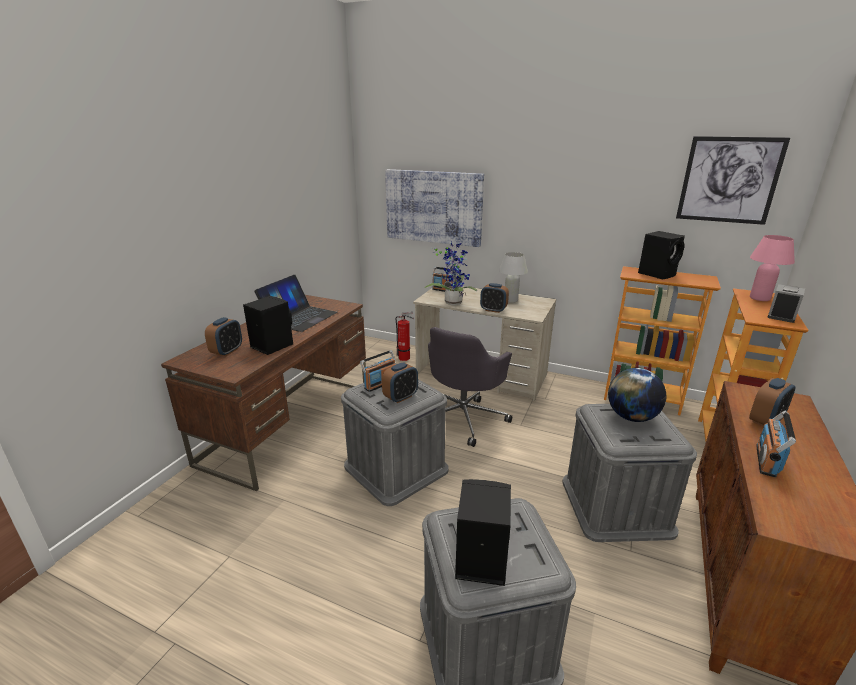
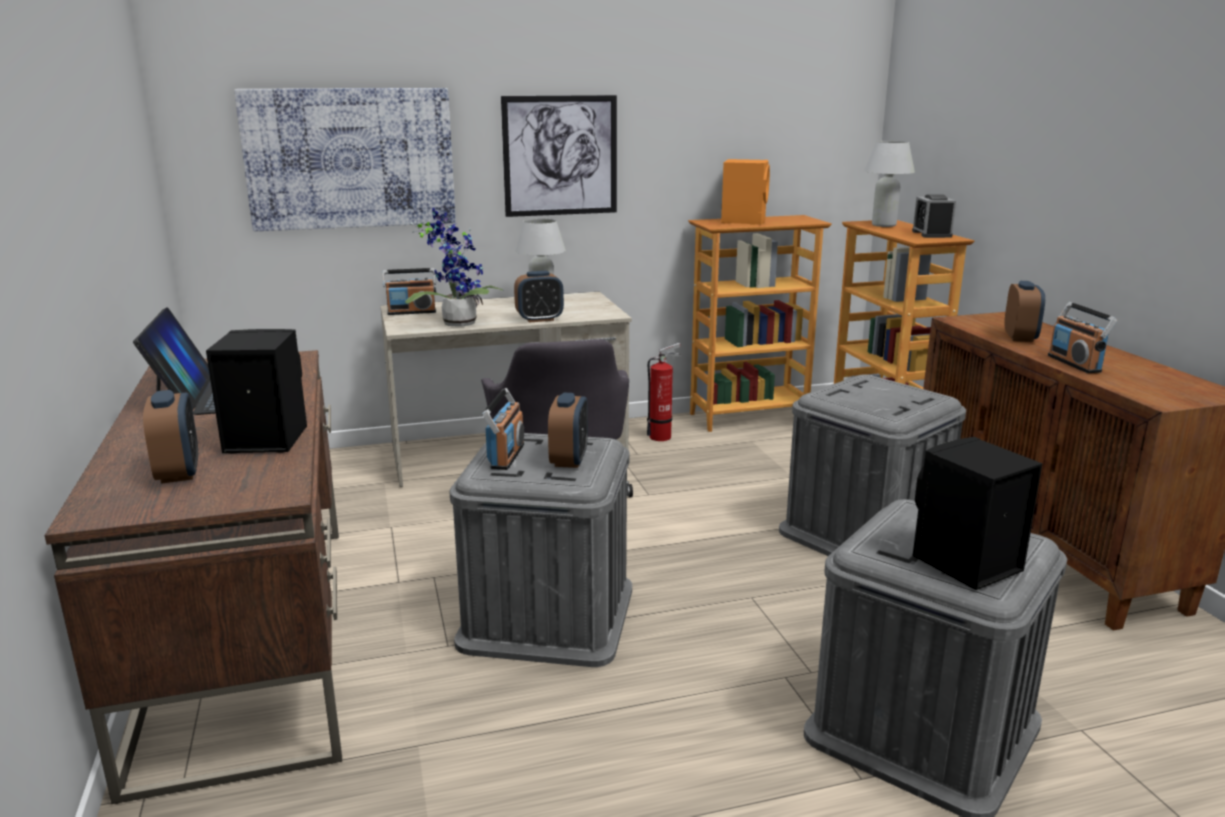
camera: 40 degrees left, 5 degrees down
(405, 358) = (344, 470): fire extinguisher -> fire extinguisher (663, 436)
(631, 417) = (868, 391): globe -> none
(658, 274) = (744, 221): black speaker -> orange speaker
(729, 180) = (798, 80): picture -> picture (560, 156)
(759, 298) = (883, 225): pink table lamp -> white table lamp

